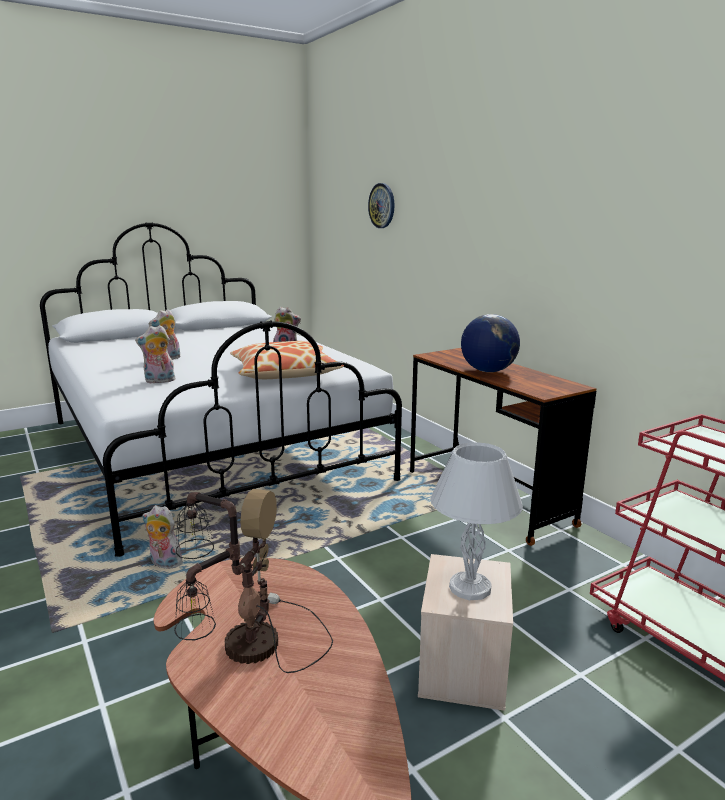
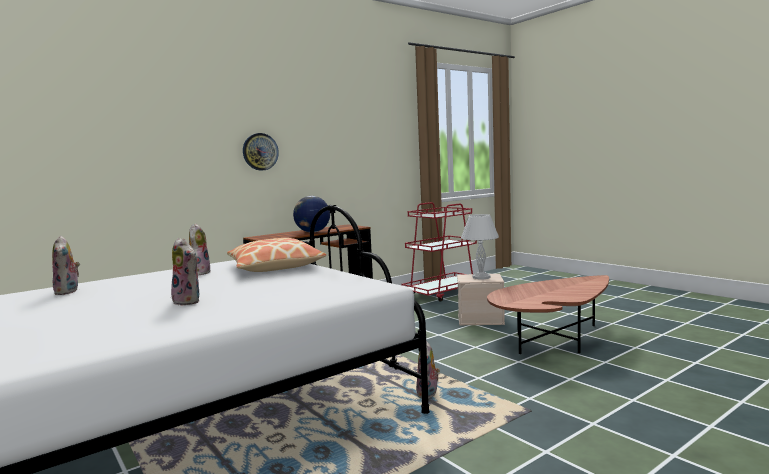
camera: 95 degrees left, 10 degrees down
(159, 381) = (295, 289): plush toy -> plush toy (68, 292)
(248, 647) = (556, 293): table lamp -> none
(382, 205) = (92, 134): wall clock -> wall clock (260, 151)

